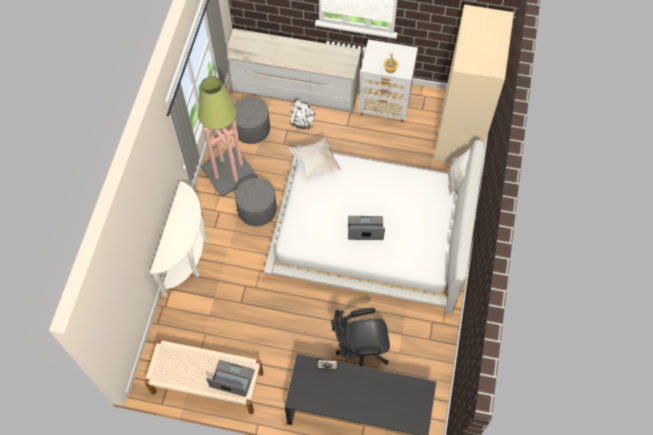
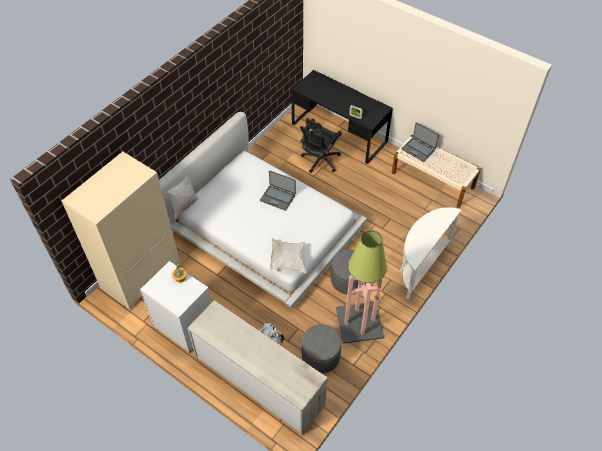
camera: 155 degrees left, 10 degrees down
(359, 350) = (319, 162): office chair -> office chair turned 105 degrees clockwise

